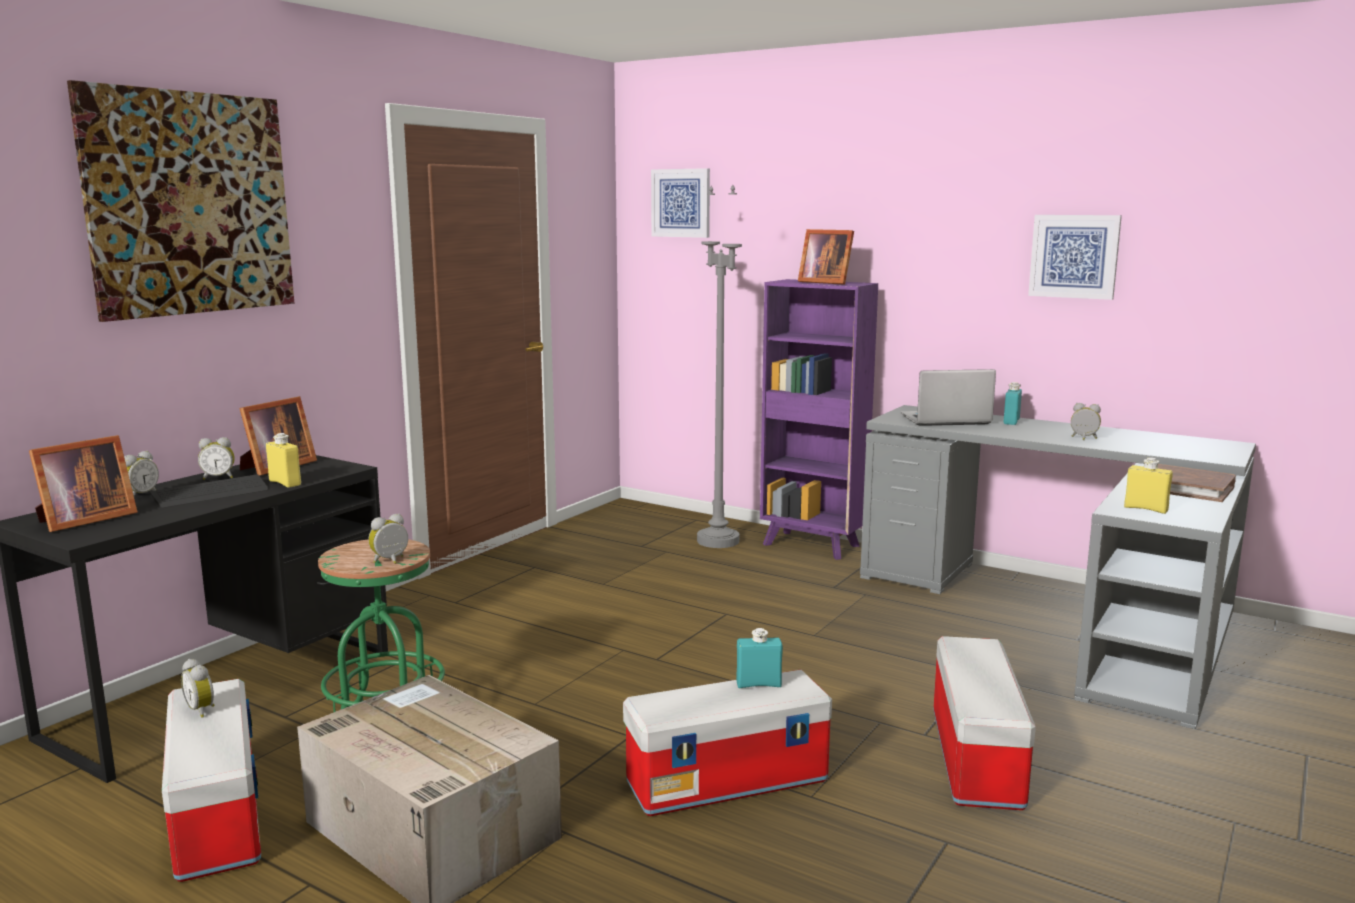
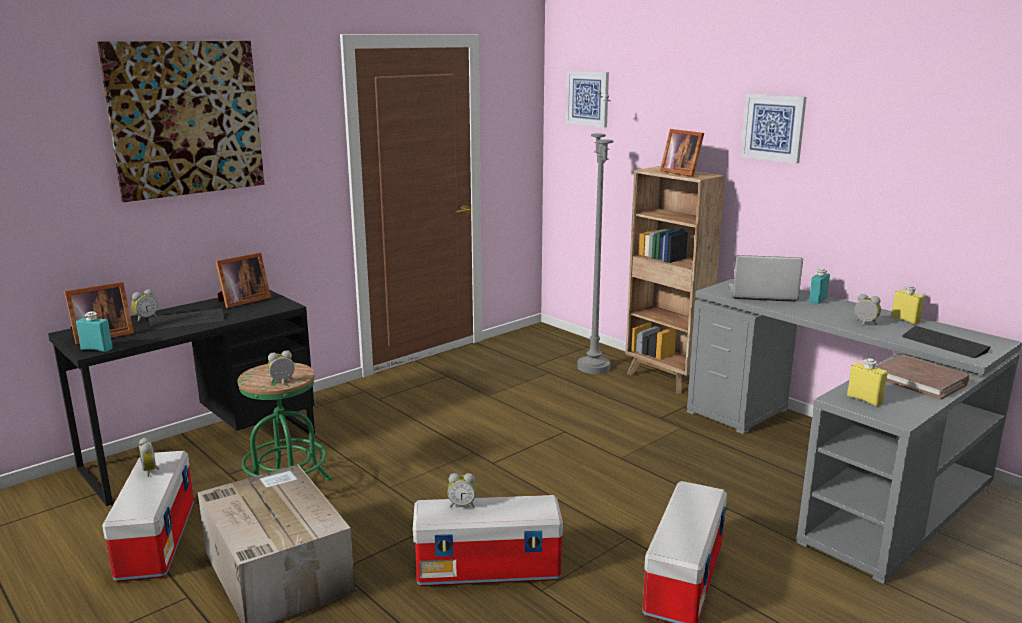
camera: 15 degrees right, 5 degrees up
(218, 477) = (201, 307): alarm clock -> alarm clock (462, 505)
(285, 483) = (238, 316): yellow bottle -> yellow bottle (905, 320)
(758, 684) = (514, 503): turquoise bottle -> turquoise bottle (96, 349)
(812, 546) = (665, 379): purple bookcase -> brown bookcase
(1074, 256) = (881, 165): picture -> picture (773, 127)
(1183, 450) = (944, 344): none -> keyboard

